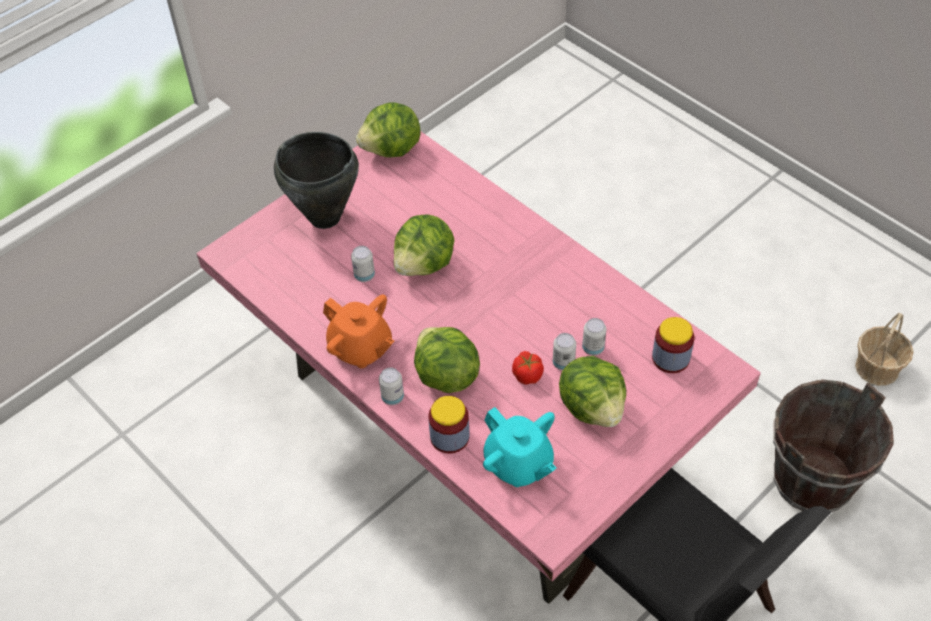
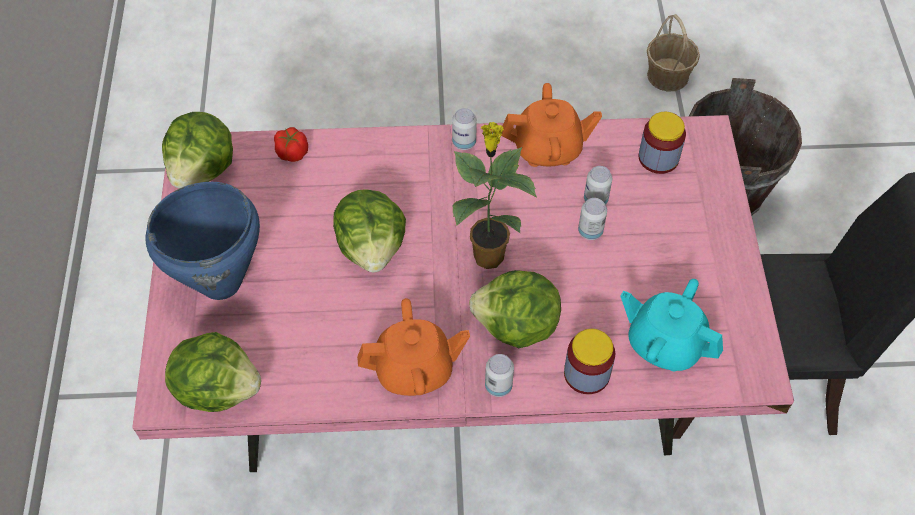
camera: 50 degrees left, 5 degrees up
(325, 218) = (222, 283): black cooking pot -> blue cooking pot
(364, 275) = (331, 304): can -> can (464, 142)
(484, 323) = (488, 254): none -> potted plant
(518, 464) = (664, 344): turquoise teapot -> turquoise teapot turned 150 degrees counterclockwise
(527, 375) = (576, 266): tomato -> tomato (292, 153)
(592, 407) = (656, 247): lettuce -> lettuce (218, 388)
(604, 295) = (548, 149): none -> orange teapot

